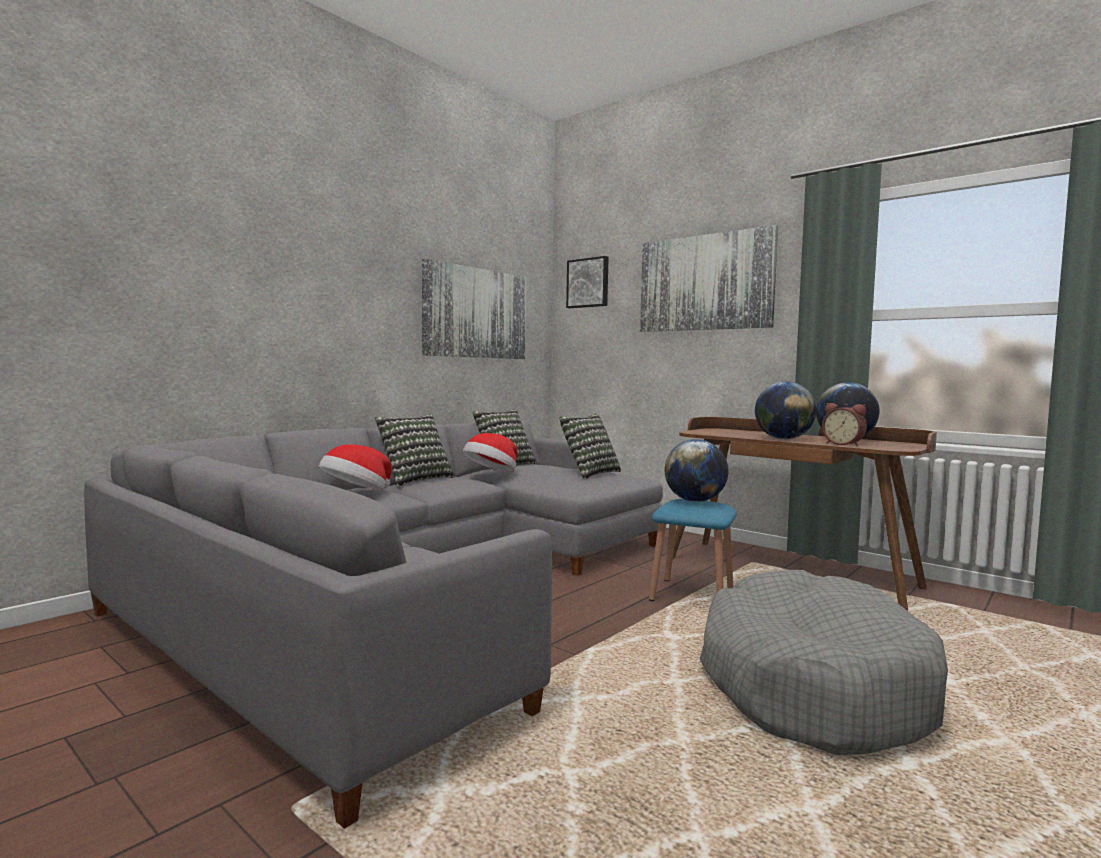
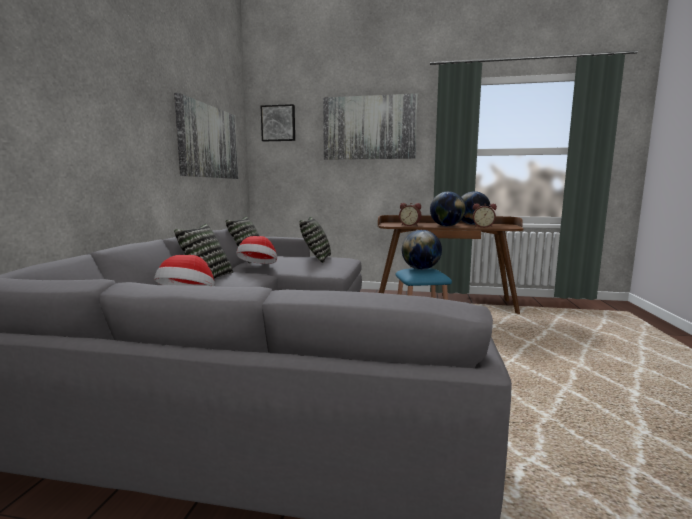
camera: 30 degrees left, 5 degrees up
(728, 434) = (410, 225): none -> alarm clock
(811, 685) = (544, 364): grey dog bed -> none

